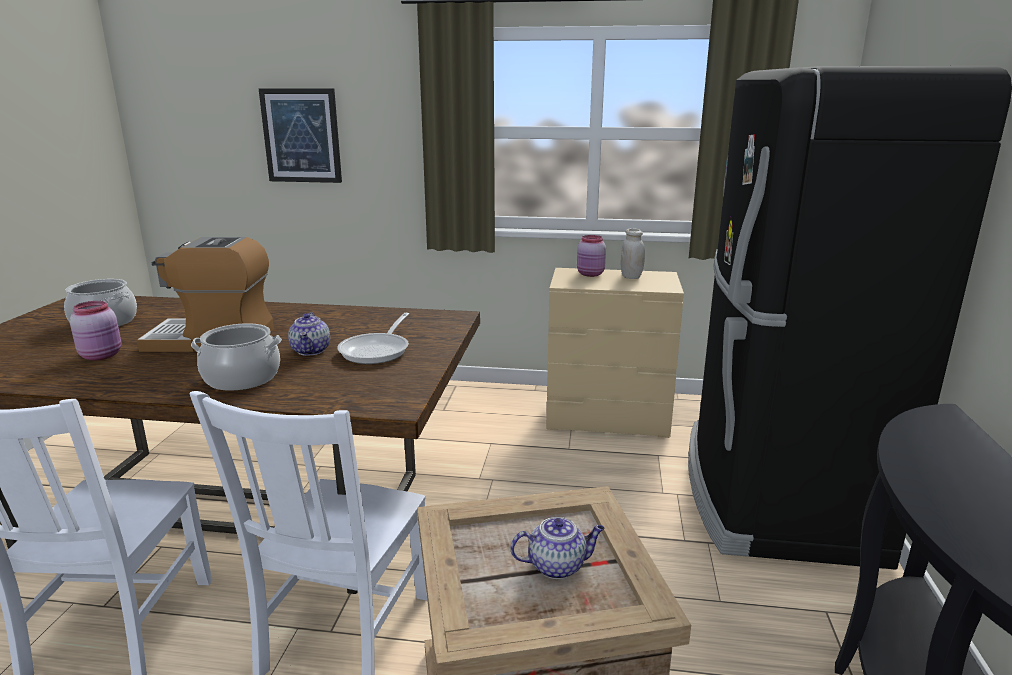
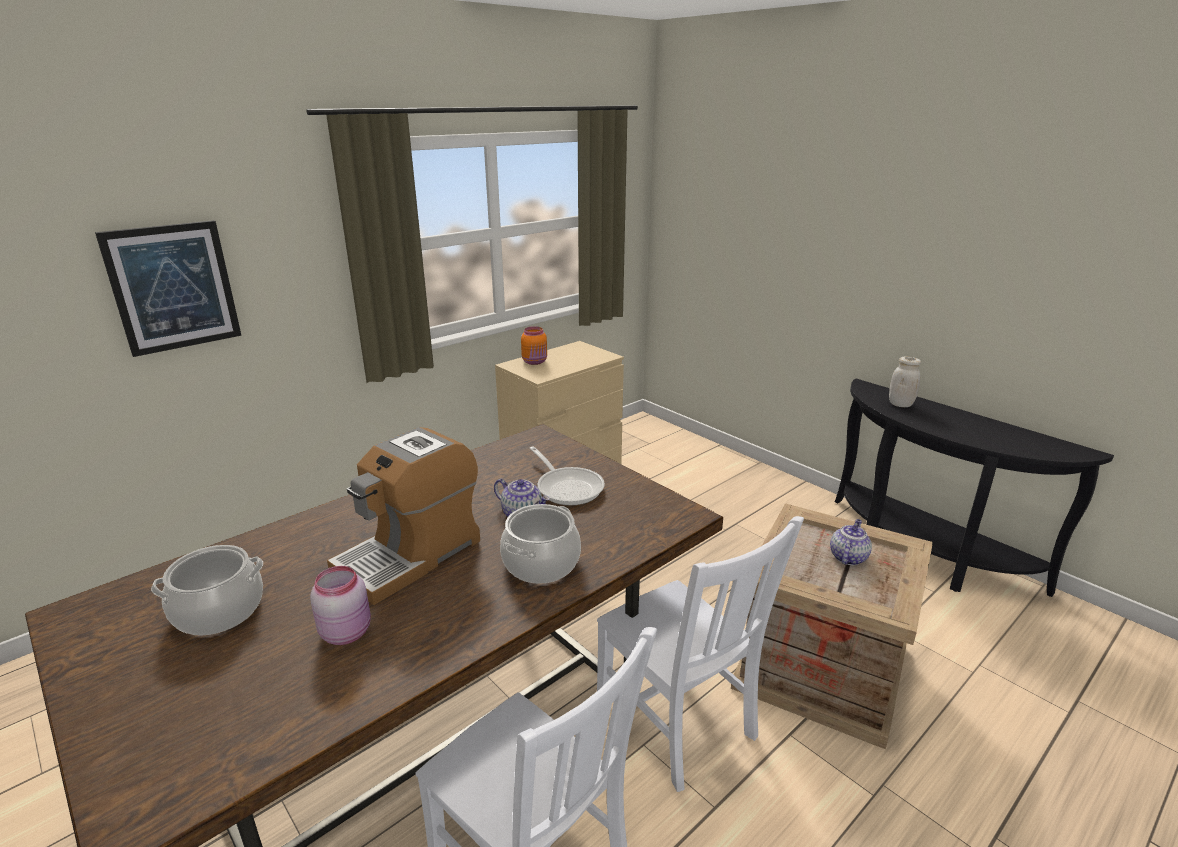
camera: 50 degrees left, 5 degrees up
(590, 274) = (535, 362): pink jar -> orange jar
(631, 277) = (565, 354): white jar -> white jar (900, 404)
(774, 494) = (718, 477): black fridge -> none

